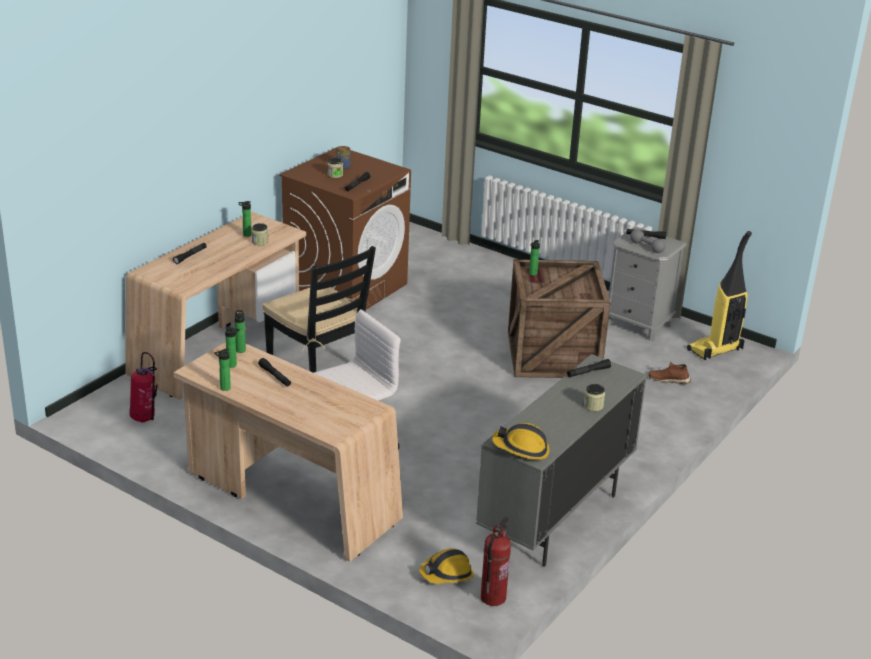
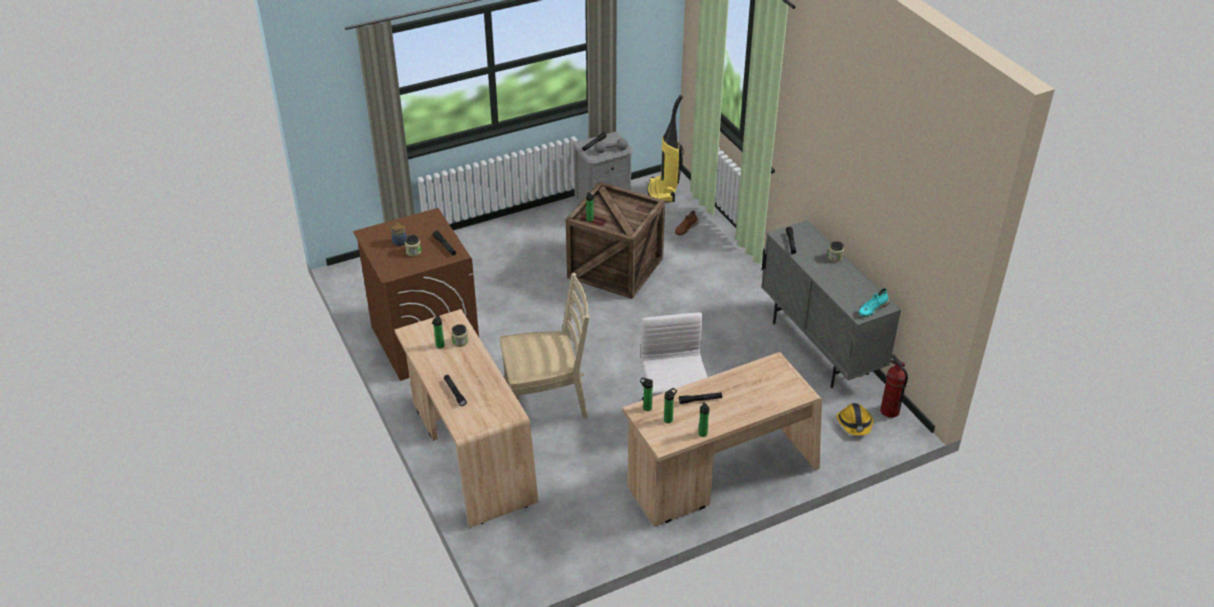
camera: 60 degrees left, 10 degrees up
(145, 418) = (551, 534): fire extinguisher -> none
(319, 369) = (547, 400): black chair -> beige chair
(521, 449) = (872, 308): hard hat -> turquoise shoe

